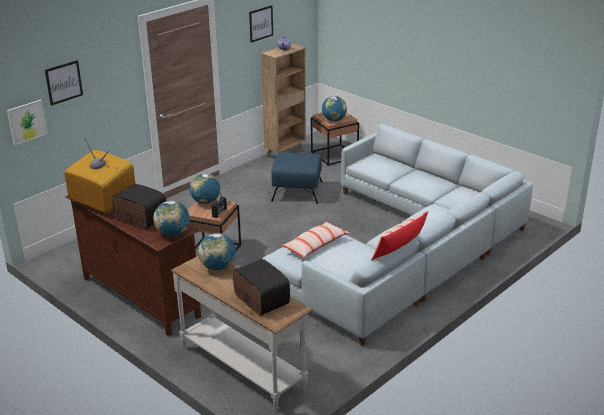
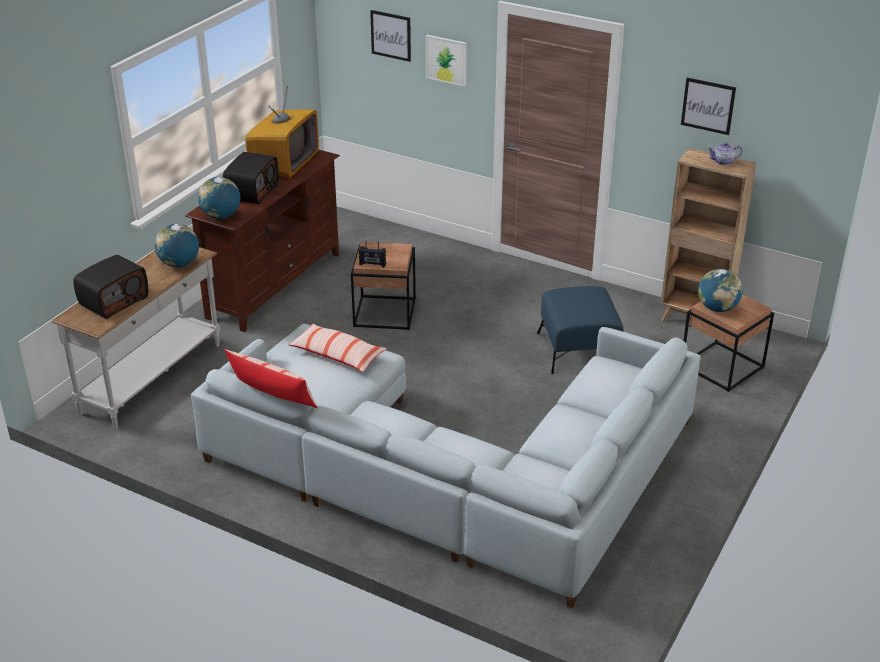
camera: 75 degrees right, 5 degrees up
(27, 122) = (345, 57): picture -> picture (446, 60)
(206, 202) = (397, 250): globe -> none

